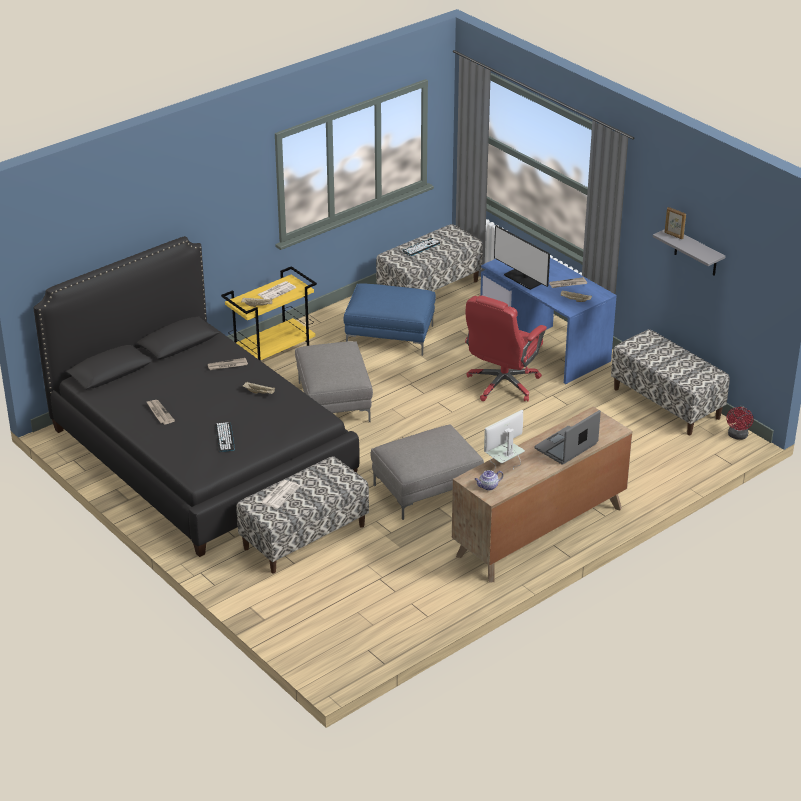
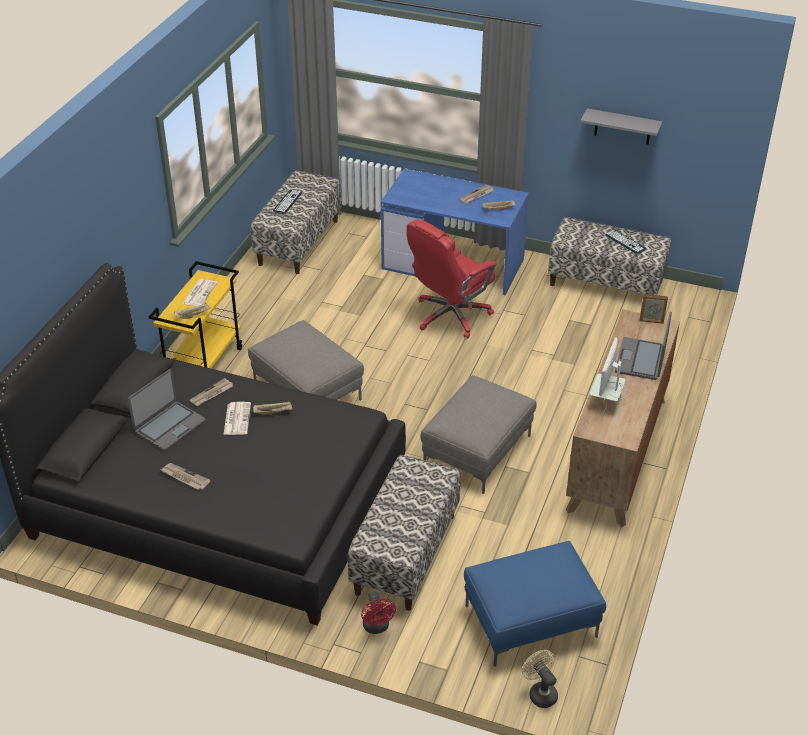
camera: 30 degrees left, 5 degrees up
(179, 377) = (169, 426): none -> laptop
(225, 437) = (282, 478): keyboard -> keyboard (625, 242)
(280, 494) = (385, 520): newspaper -> newspaper (237, 418)
(317, 660) = (540, 692): none -> beige fan
(389, 336) = (302, 303): blue ottoman -> blue ottoman (530, 622)
(488, 486) = (613, 431): teapot -> none
(502, 384) = (450, 315): red office chair -> red office chair turned 45 degrees clockwise
(523, 279) = (432, 203): monitor -> none
(673, 235) = (599, 115): picture frame -> picture frame (651, 321)
(737, 436) = (690, 293): red fan -> red fan (377, 627)

